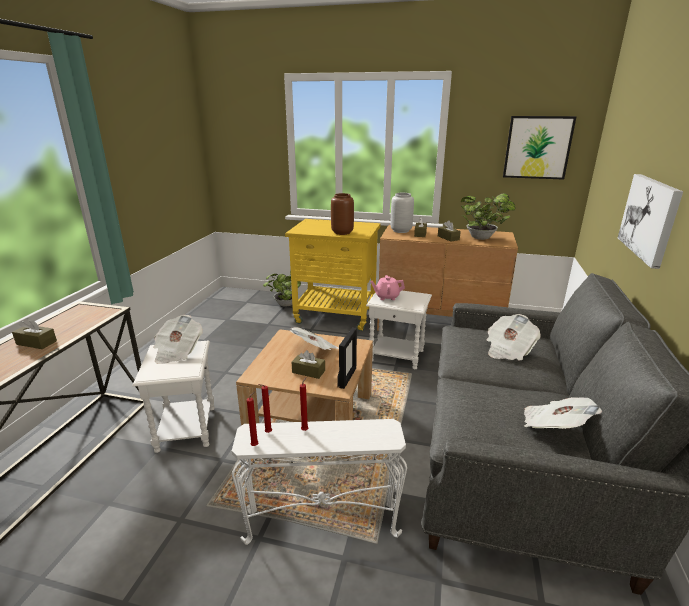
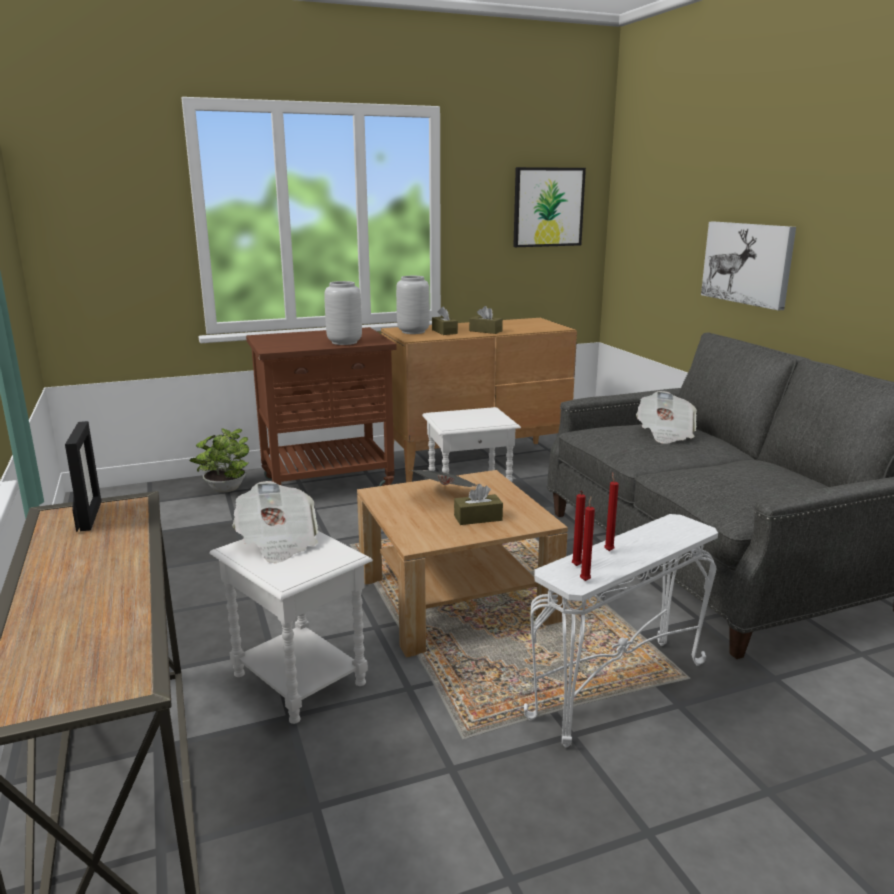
camera: 35 degrees left, 5 degrees down
(36, 343) = (90, 569): brown tissue box -> none
(336, 316) = (328, 485): yellow cart -> brown cart
(341, 232) = (344, 342): brown vase -> grey vase
(347, 377) = (531, 510): picture frame -> picture frame (89, 516)
(387, 297) = (453, 420): pink teapot -> none
(482, 238) = (523, 326): potted plant -> none
(554, 426) = (795, 477): newspaper -> none

